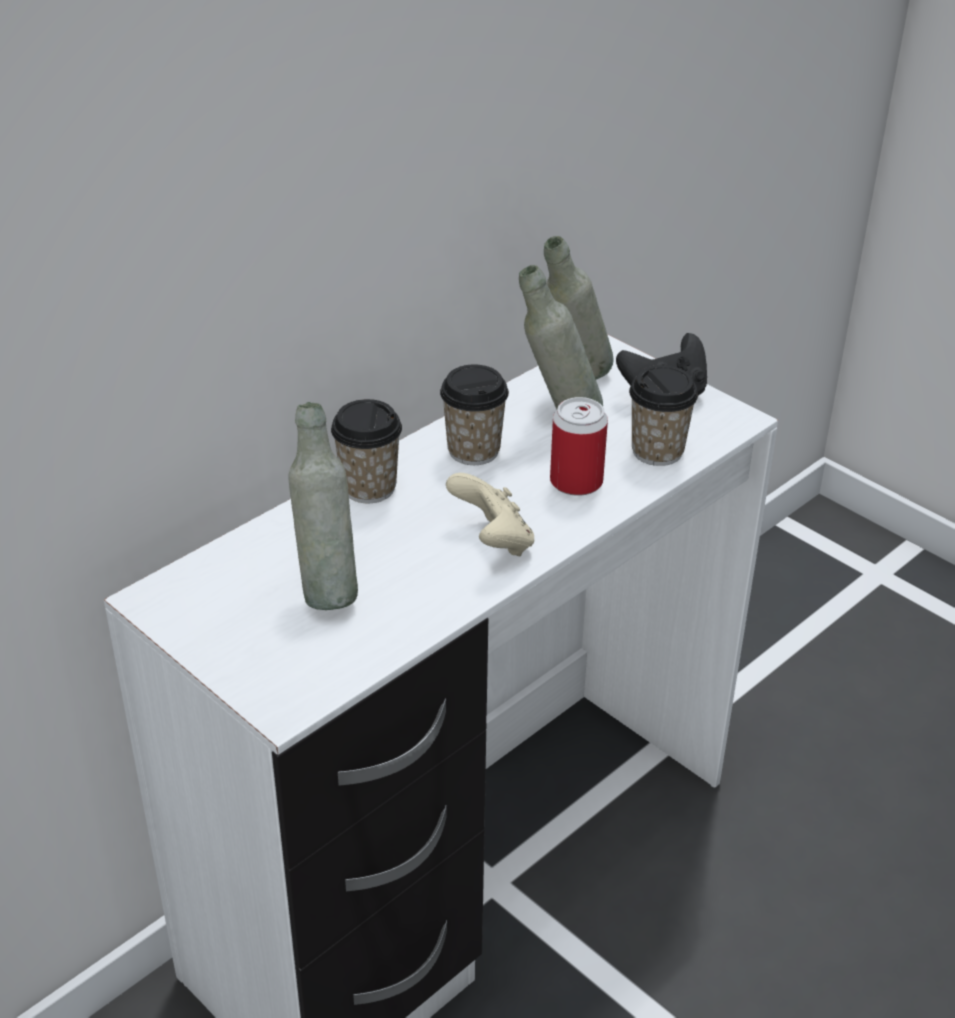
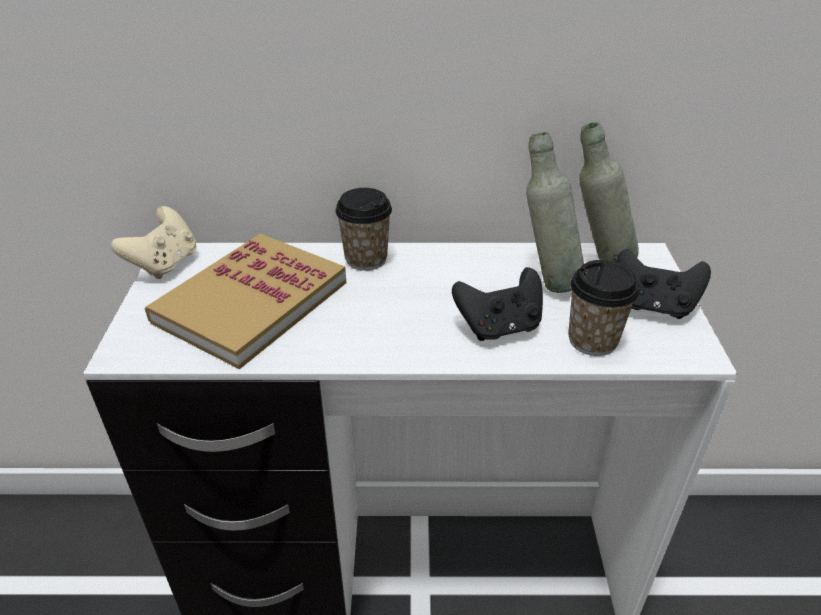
camera: 45 degrees right, 0 degrees up
(327, 590) = (251, 302): grey bottle -> book
(473, 451) = (460, 271): cup -> none
(493, 541) = (385, 332): beige game controller -> beige game controller (165, 264)
(576, 482) = (499, 327): can -> black game controller

